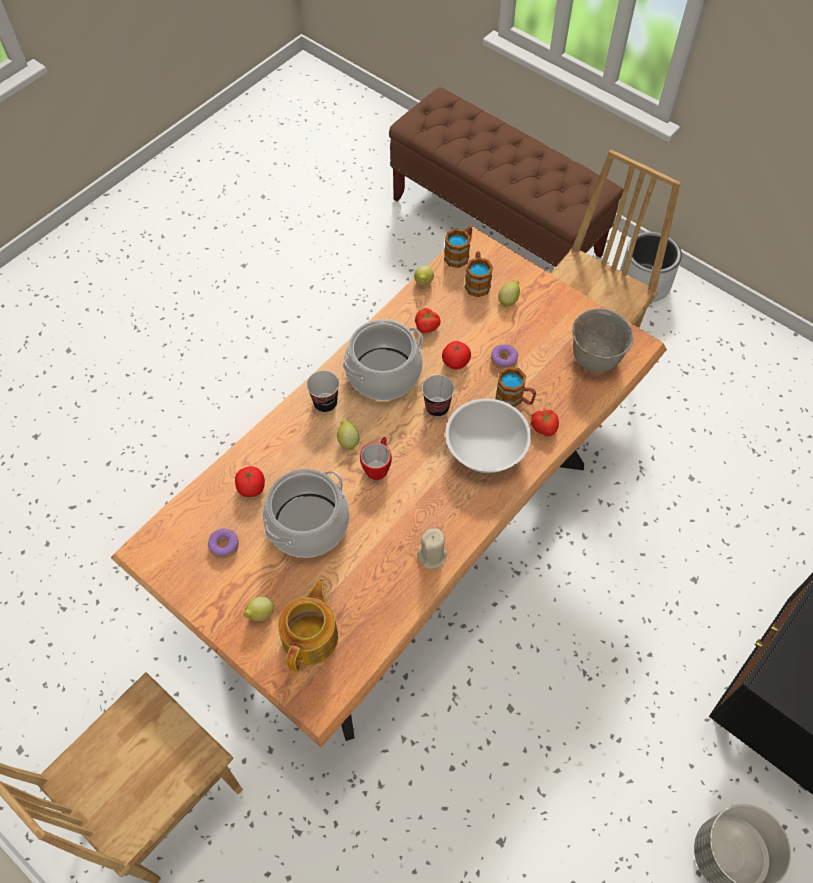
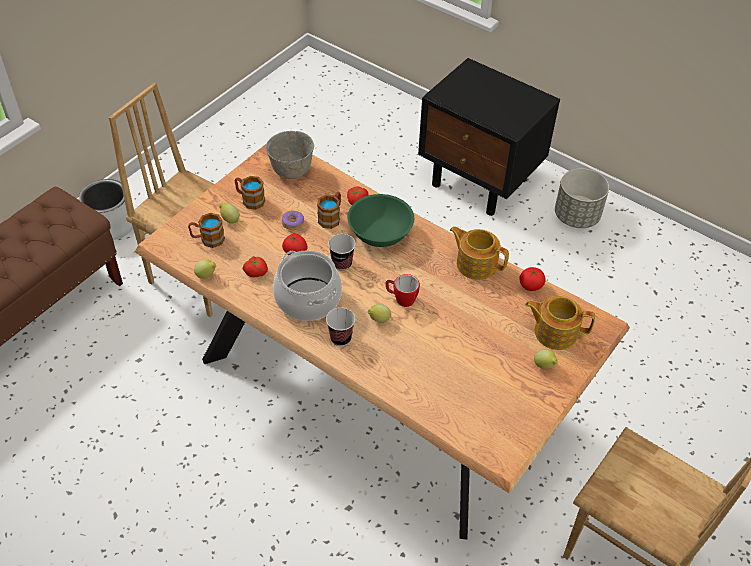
camera: 95 degrees left, 10 degrees down
(224, 545) = (489, 397): donut -> none
(251, 488) = (431, 384): tomato -> tomato (531, 286)
(308, 525) = (461, 341): cooking pot -> none
(432, 556) = (476, 264): beige candle -> teapot
(459, 254) = (173, 251): mug -> mug (249, 199)
(485, 449) = (379, 234): white bowl -> green bowl

